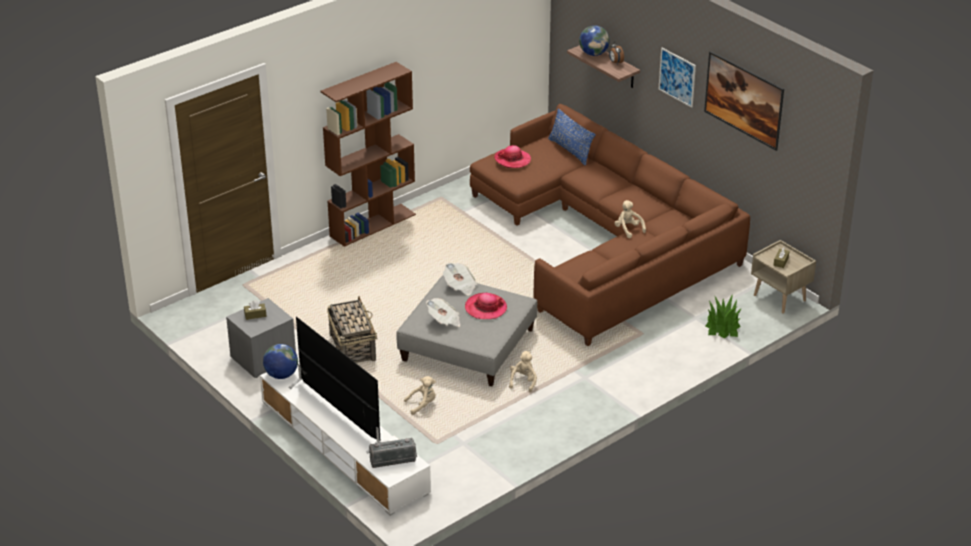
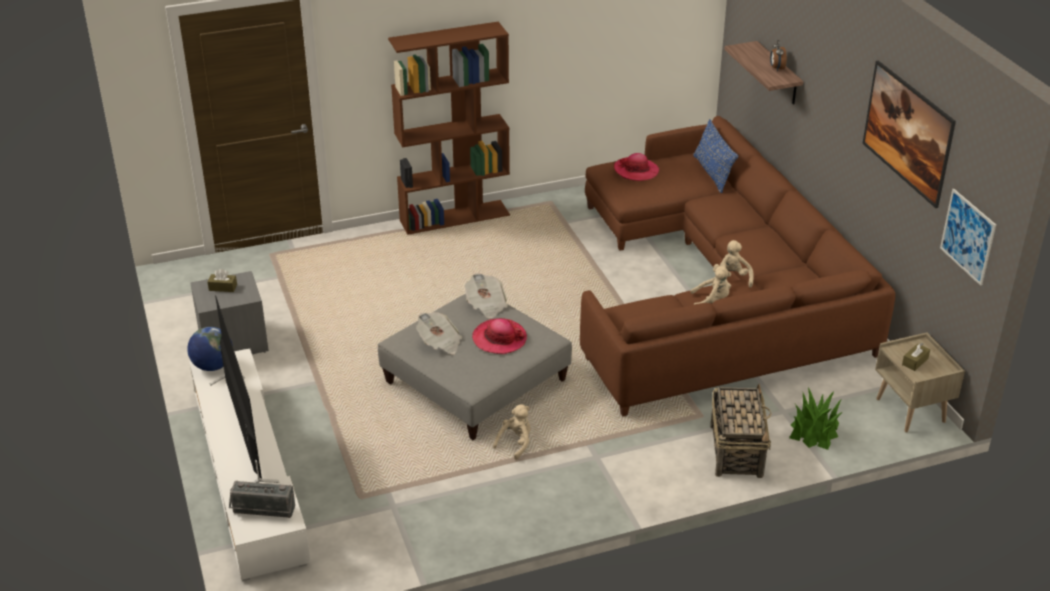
camera: 20 degrees right, 0 degrees up
(352, 347) = (340, 352): basket -> basket (736, 450)
(422, 404) = (375, 443): beige plush toy -> beige plush toy (711, 301)
(594, 54) = (755, 54): globe -> none
(677, 77) = (839, 94): picture -> picture (968, 236)

